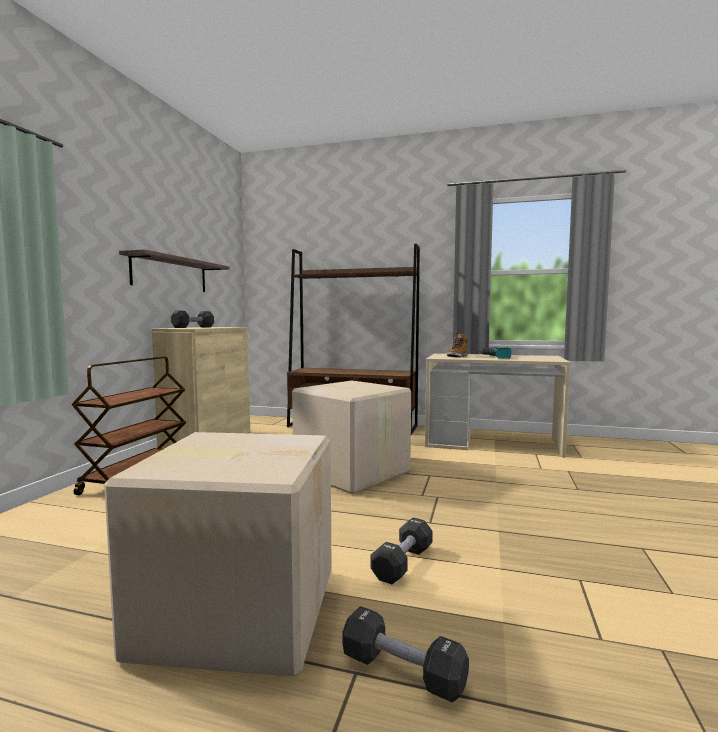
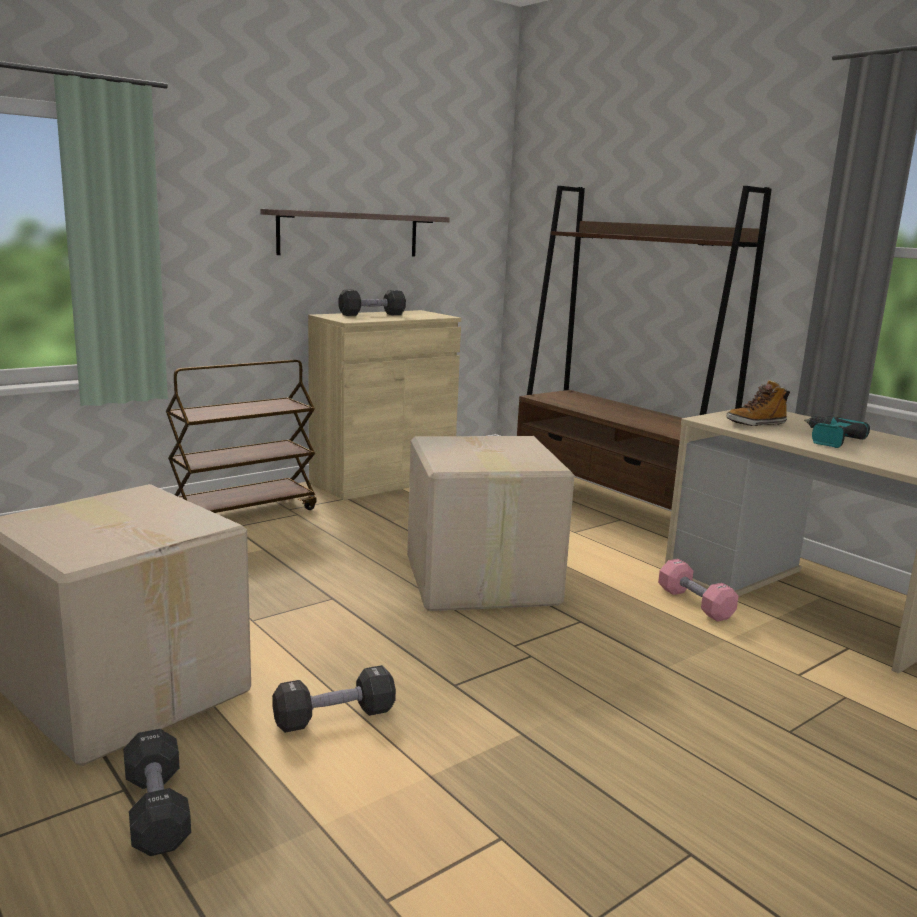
camera: 35 degrees right, 10 degrees up
(458, 454) = (695, 604): none -> pink dumbbell

